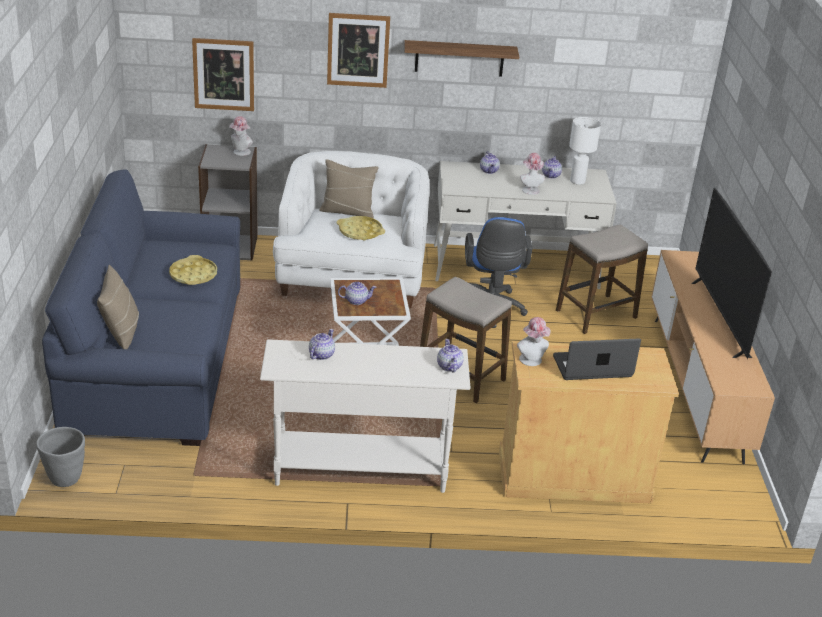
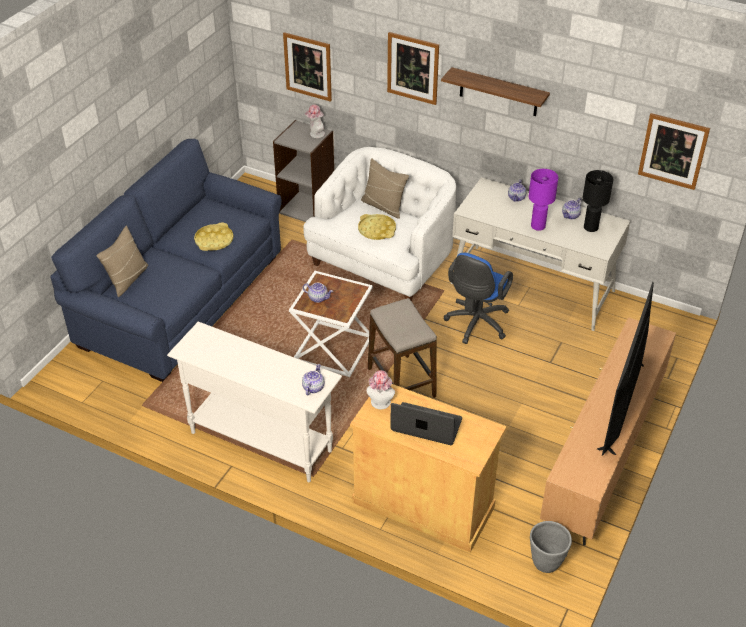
camera: 30 degrees right, 10 degrees up
(65, 478) = (58, 379): grey planter -> grey planter (546, 563)
(321, 354) = (225, 347): teapot -> none
(530, 189) = (537, 226): hat -> purple table lamp
(577, 181) = (590, 227): white table lamp -> black table lamp
(595, 314) = (568, 355): stool -> none
(647, 83) = (673, 151): none -> picture

